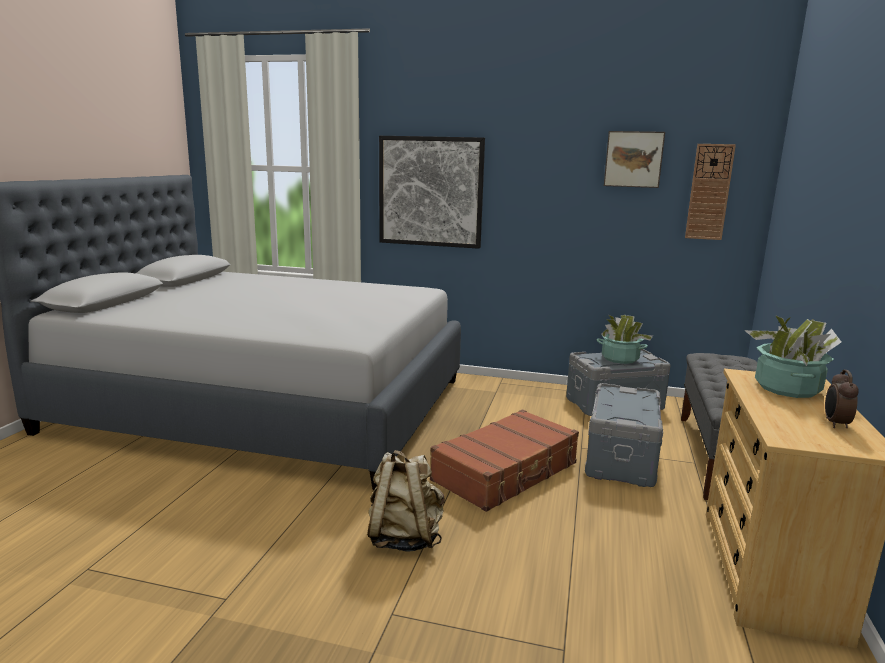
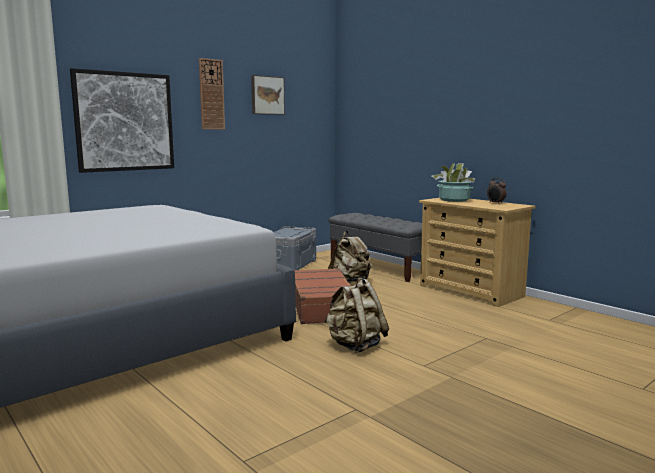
camera: 55 degrees left, 5 degrees down
(620, 358) = (288, 232): potted plant -> none
(622, 459) = (349, 282): grey storage box -> beige backpack
(709, 192) = (307, 117): wall clock -> wall clock (211, 94)

